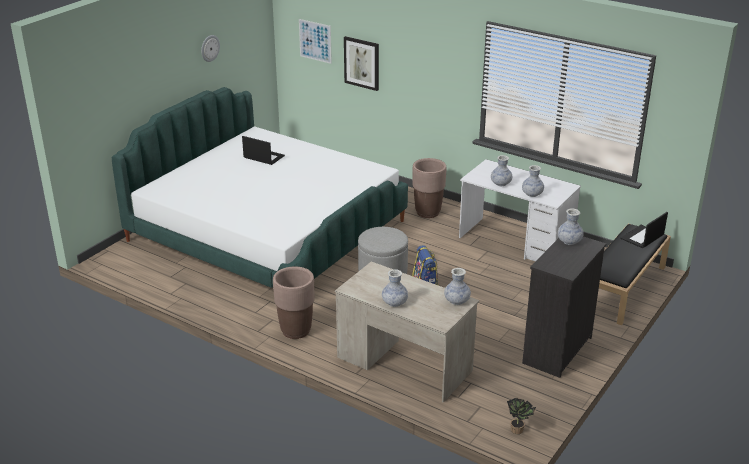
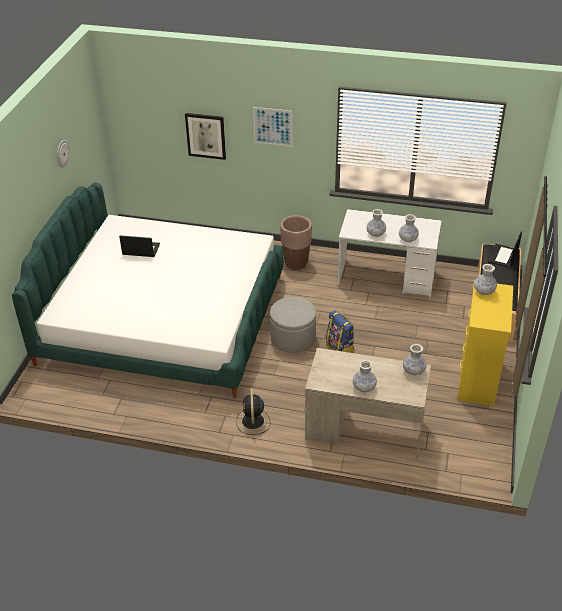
camera: 20 degrees left, 10 degrees up
(296, 331) = (253, 422): brown planter -> black fan
(315, 41) = (151, 120): picture -> picture (273, 126)
(518, 430) = (489, 467): potted plant -> none
(556, 350) = (477, 379): black dresser -> yellow dresser

